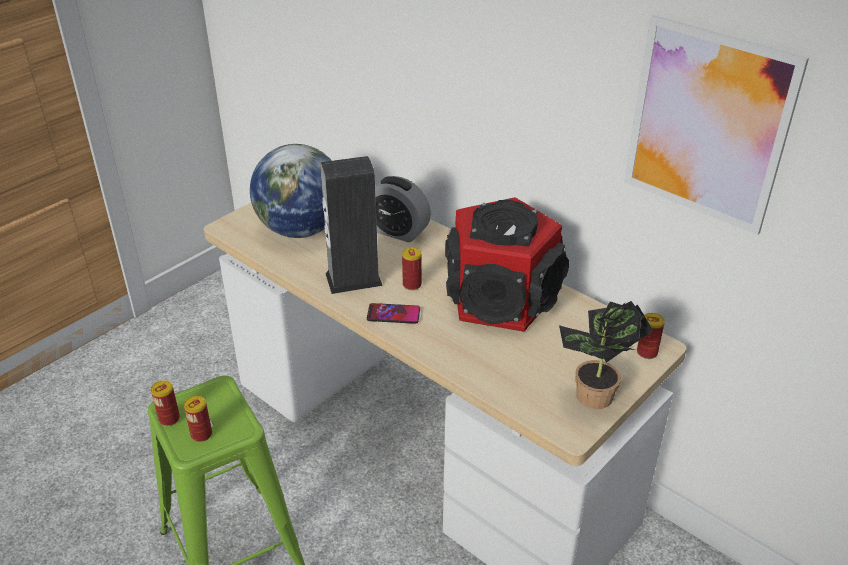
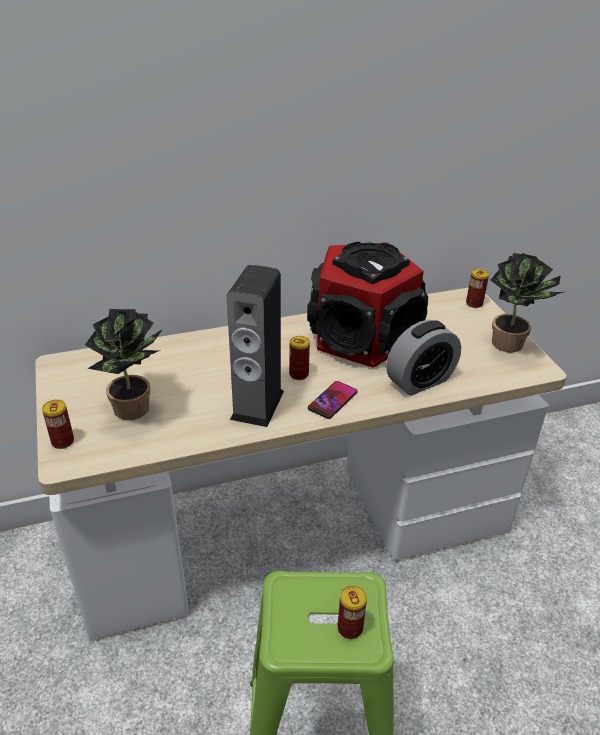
camera: 60 degrees left, 0 degrees up
(169, 418) = (306, 651): can -> can (63, 441)
(300, 230) = (136, 410): globe -> potted plant
(397, 231) = (208, 352): alarm clock -> alarm clock (420, 381)
(707, 125) = (479, 101): picture -> none

